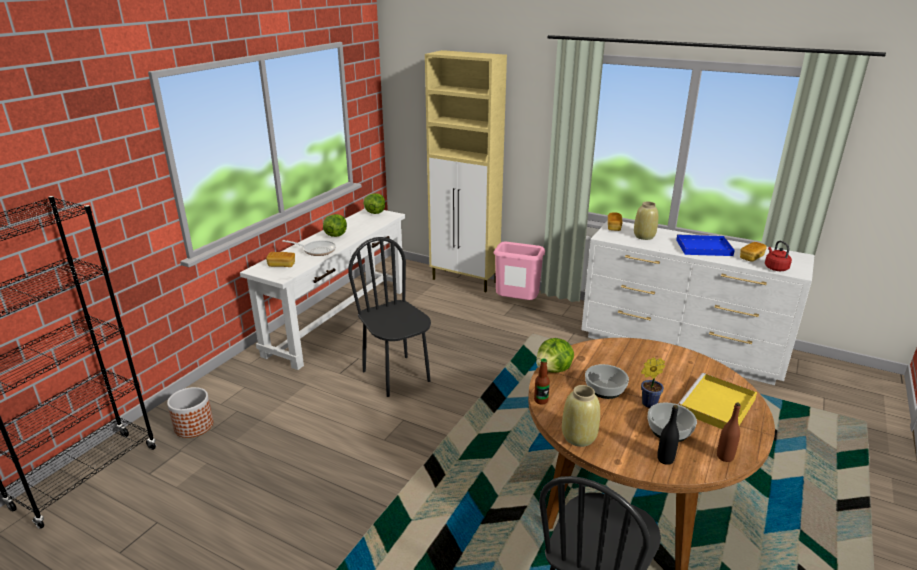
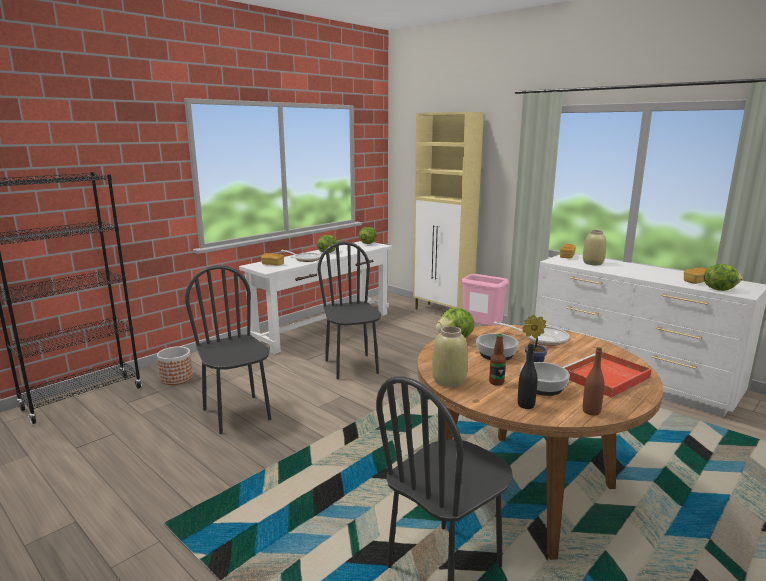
camera: 15 degrees right, 10 degrees down
(296, 467) = (237, 414): none -> black chair
(541, 400) = (429, 355): bottle -> bottle (496, 382)
(636, 357) = (541, 338): none -> frying pan
(702, 247) = (648, 273): blue tray -> none
(717, 406) = (604, 377): yellow tray -> red tray
(775, 268) = (719, 289): red kettle -> lettuce

